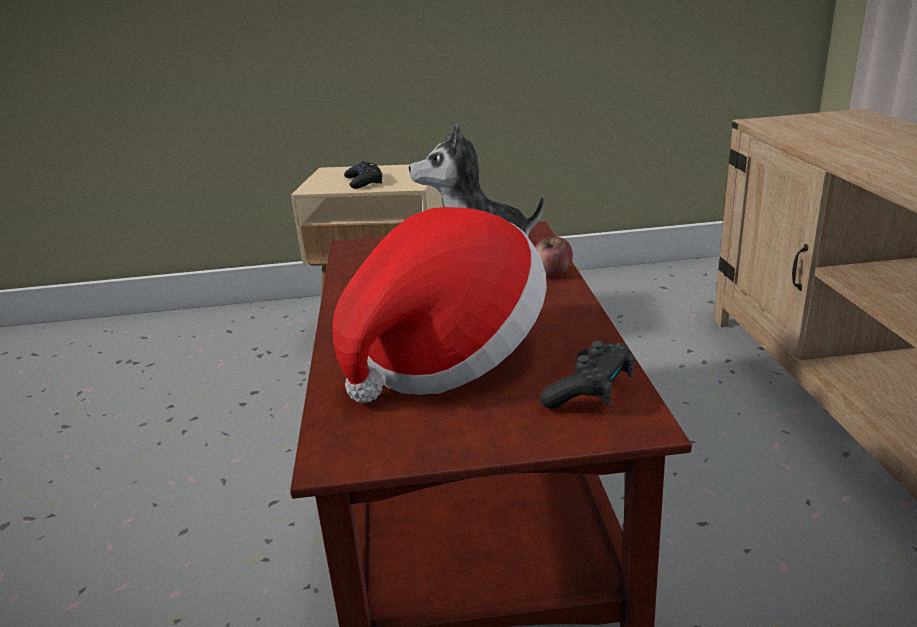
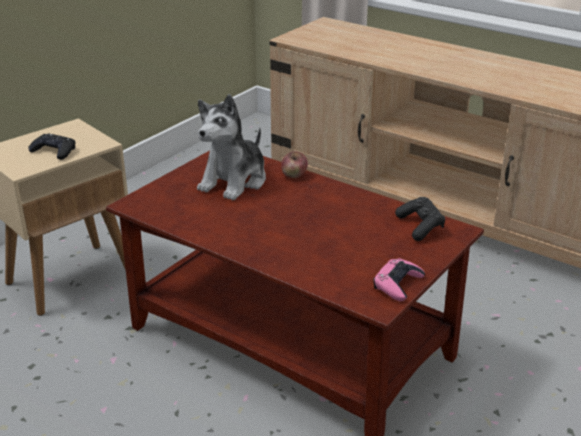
camera: 50 degrees left, 5 degrees up
(408, 447) = (397, 284): none -> pink game controller
(447, 357) = (333, 241): hat -> none

